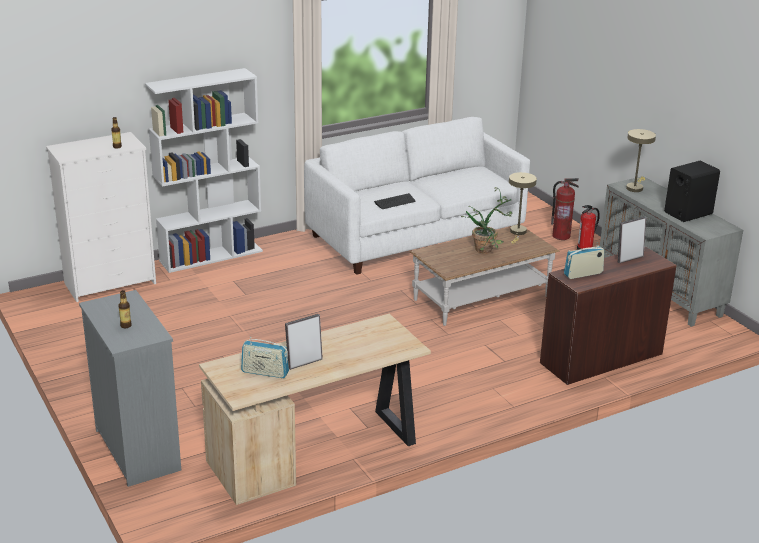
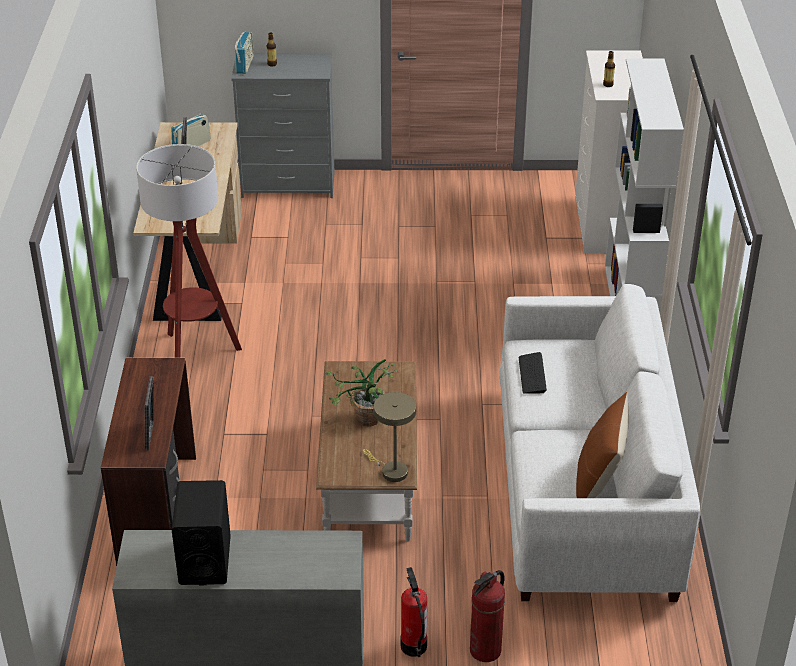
camera: 120 degrees right, 10 degrees up
(436, 405) = (195, 355): none -> floor lamp
(462, 172) = (598, 480): none -> brown pillow
(583, 274) = (156, 380): radio -> radio (245, 65)
(635, 187) = (327, 554): beige table lamp -> none

